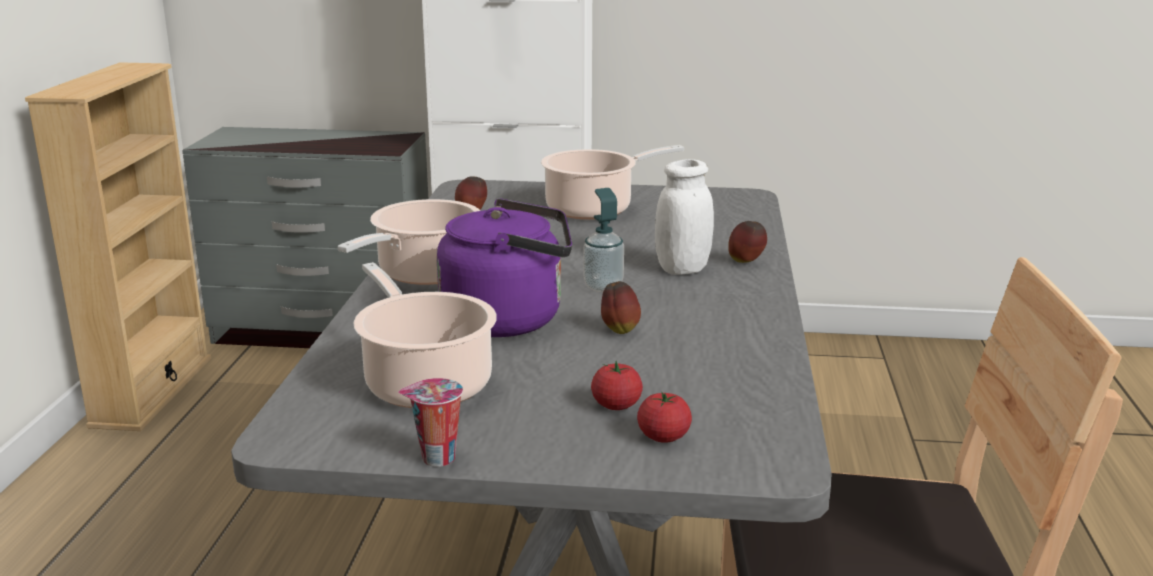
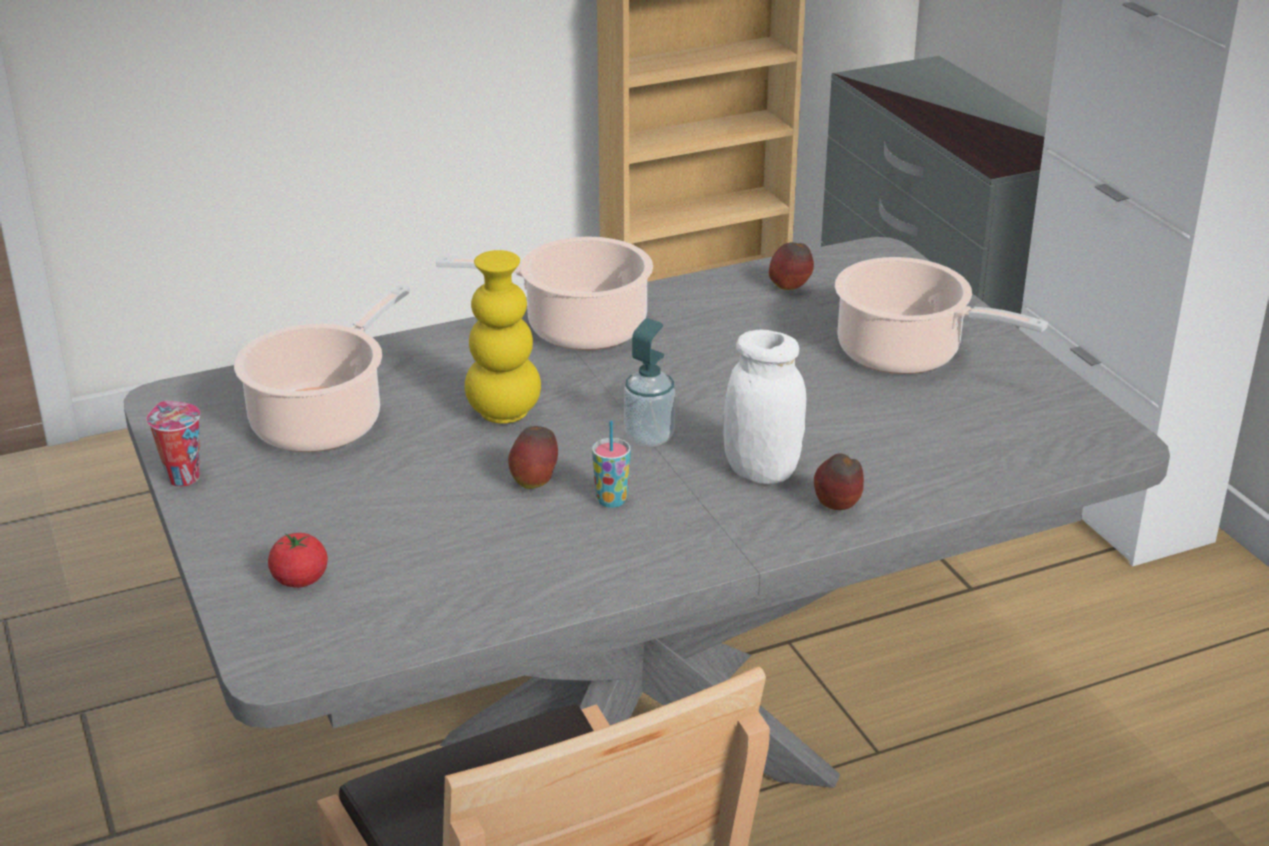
camera: 60 degrees right, 10 degrees up
(510, 319) = (504, 413): purple kettle -> yellow vase
(616, 405) = (349, 534): tomato -> none
(670, 313) = (611, 500): none -> cup

